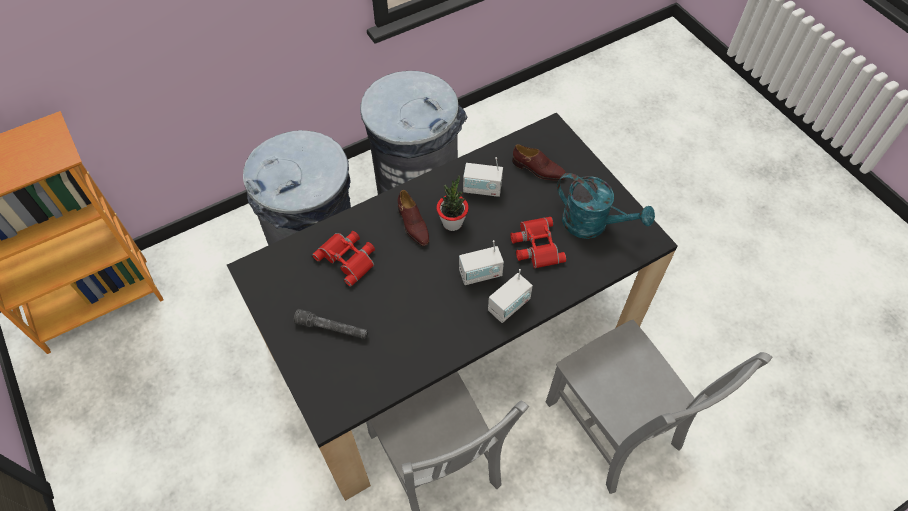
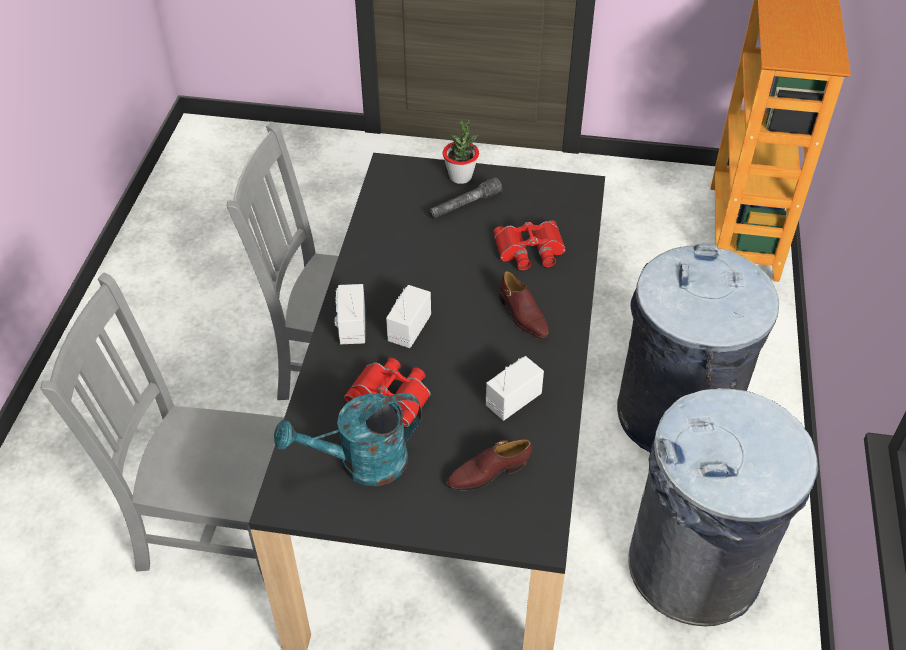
camera: 130 degrees right, 10 degrees down
(413, 225) = (522, 316): brown shoe -> brown shoe turned 135 degrees counterclockwise
(452, 223) = (493, 347): potted plant -> potted plant (460, 177)

